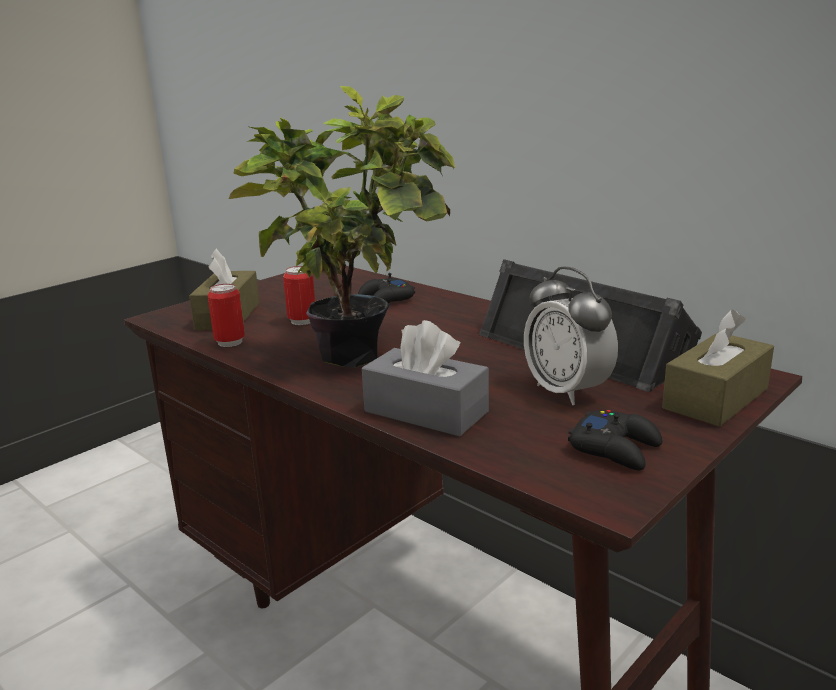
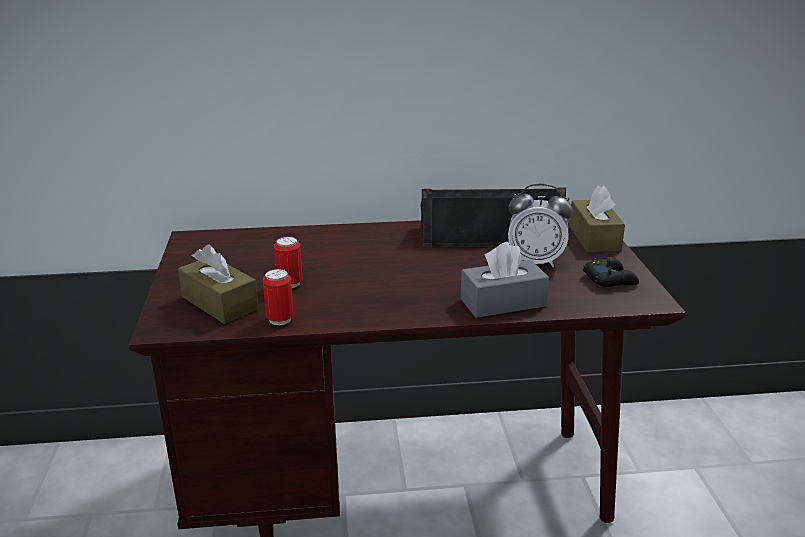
camera: 50 degrees left, 5 degrees up
(360, 352) = (384, 287): potted plant -> none
(386, 299) = (306, 246): black game controller -> none

